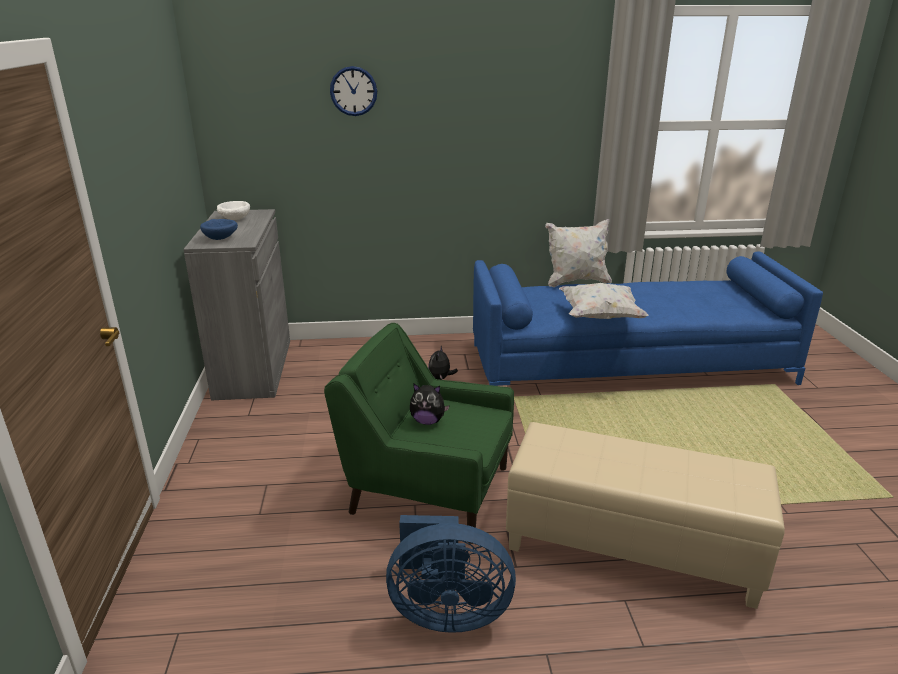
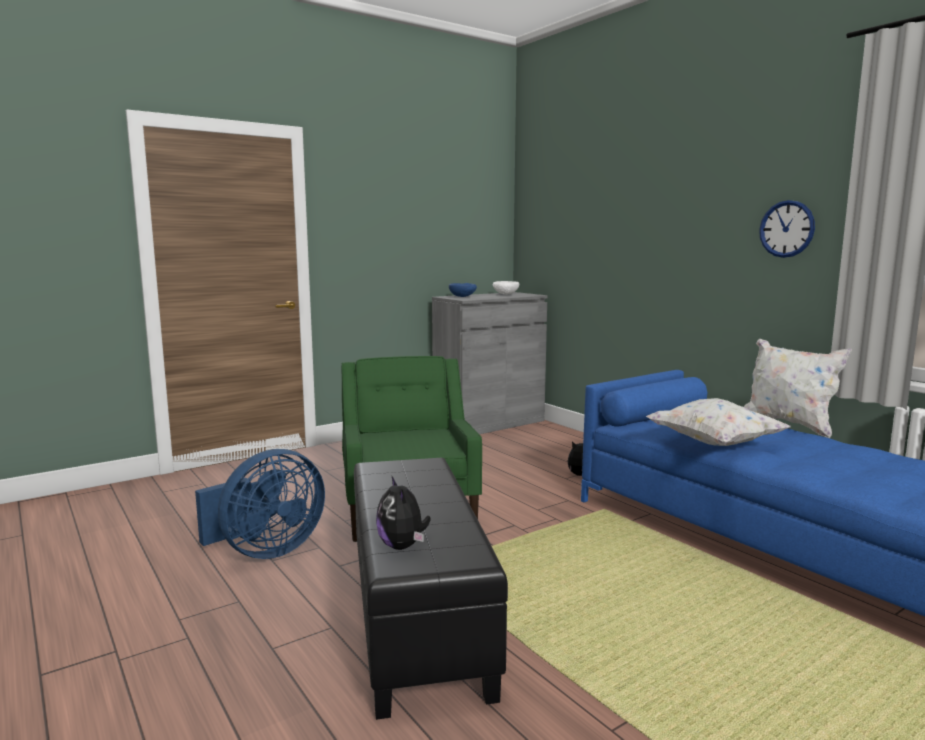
camera: 60 degrees right, 15 degrees down
(353, 91) = (610, 191): wall clock -> wall clock (786, 229)
(428, 421) = (409, 436): plush toy -> plush toy (403, 546)
(446, 611) = (266, 551): blue fan -> blue fan turned 105 degrees counterclockwise
(631, 546) = (418, 617): beige ottoman -> black ottoman

